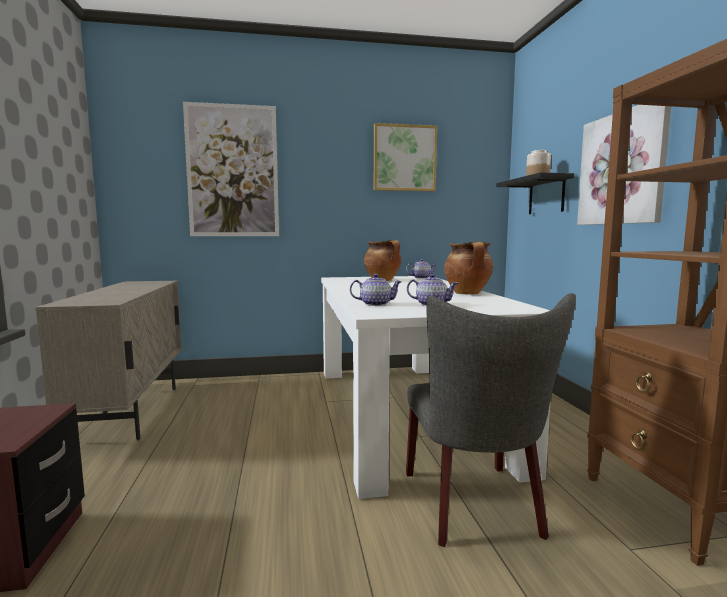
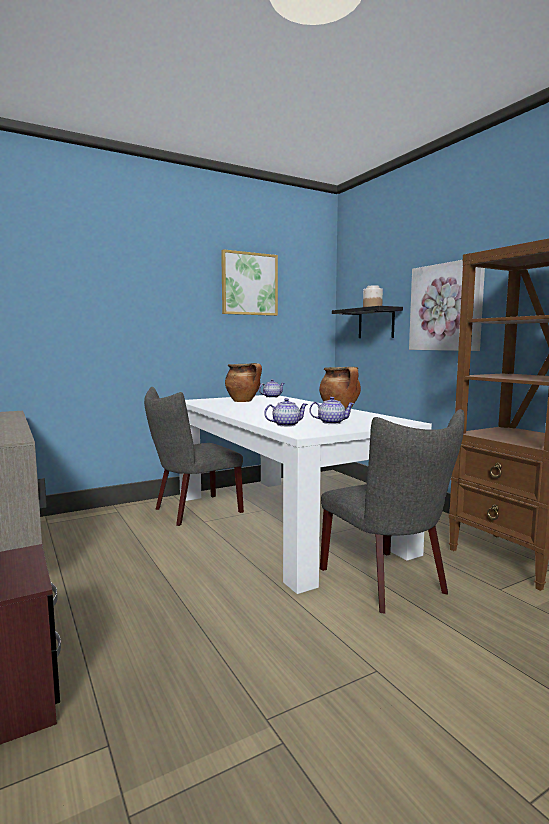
camera: 20 degrees left, 0 degrees up
(232, 171) = (81, 292): picture -> none
(323, 389) = (193, 511): none -> grey chair

